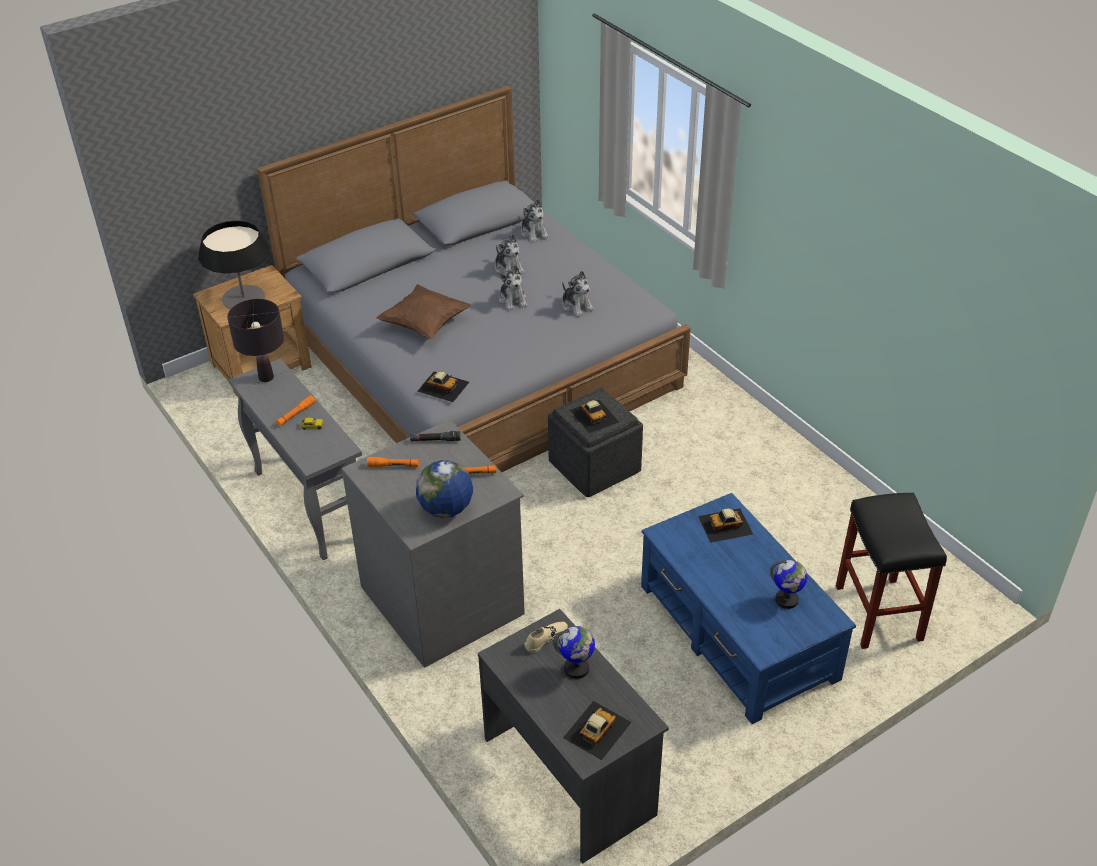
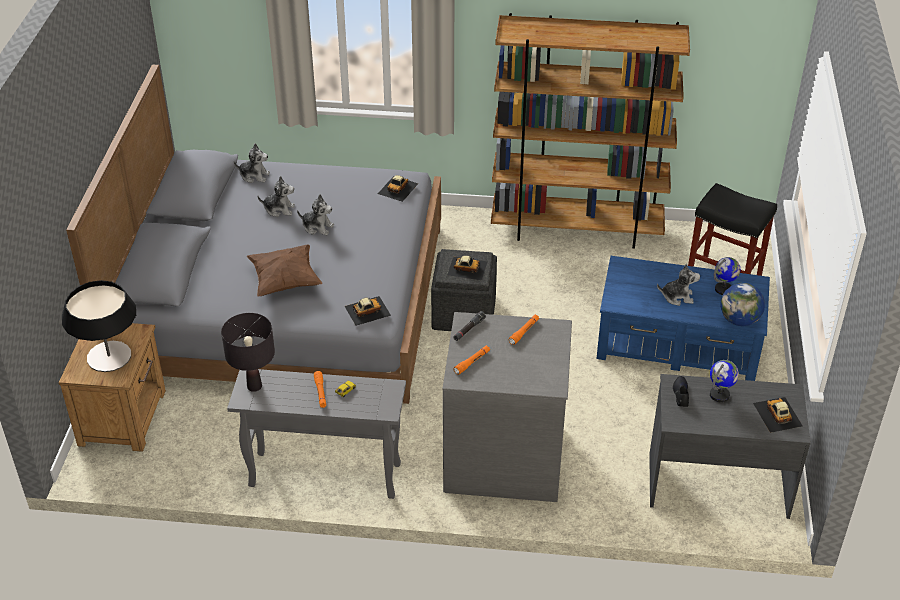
camera: 50 degrees left, 0 degrees up
(446, 509) = (546, 361): globe -> globe (739, 320)
(546, 638) = (681, 394): beige shoe -> black shoe
(577, 306) = (365, 204): plush toy -> plush toy (677, 297)
(725, 525) = (636, 274): toy car -> toy car (398, 188)
(804, 468) = (577, 229): none -> brown bookcase

